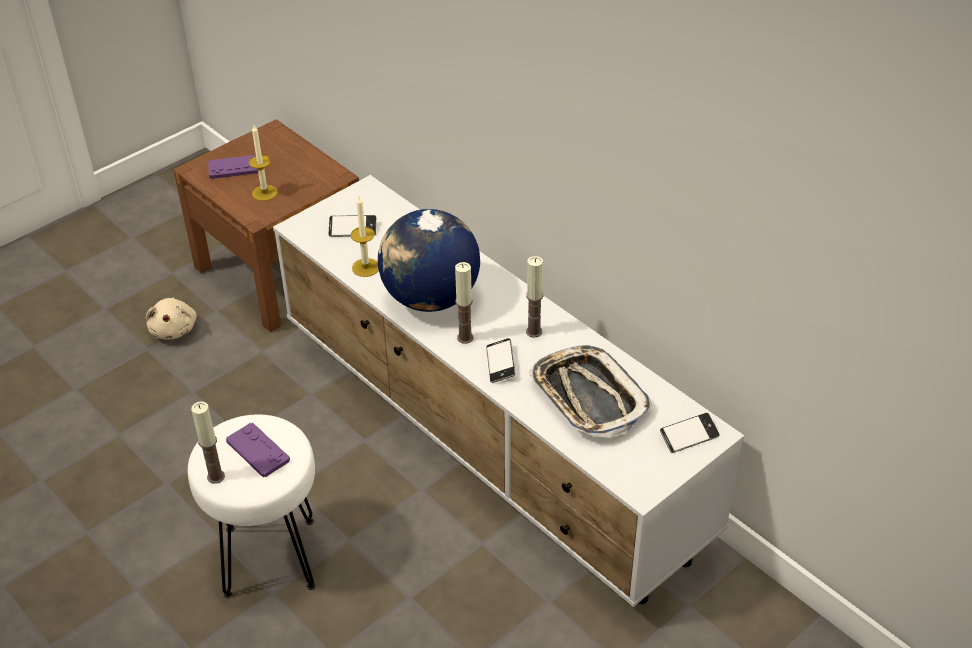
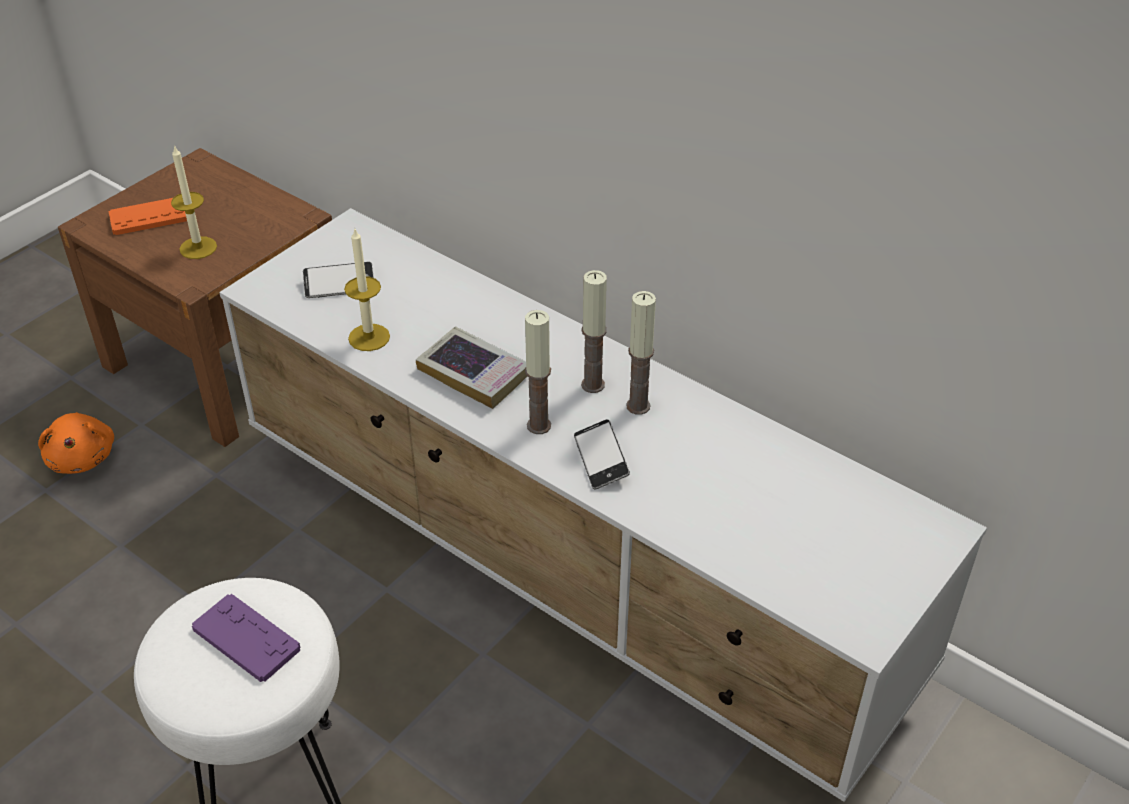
camera: 10 degrees left, 0 degrees up
(174, 329) = (82, 457): beige plush toy -> orange plush toy
(216, 476) = (183, 691): candle -> candle (593, 385)
(235, 168) = (149, 217): purple game controller -> orange game controller
(430, 298) = (474, 373): globe -> book
(588, 397) = (743, 495): tray -> none
(689, 436) = (908, 538): phone -> none

